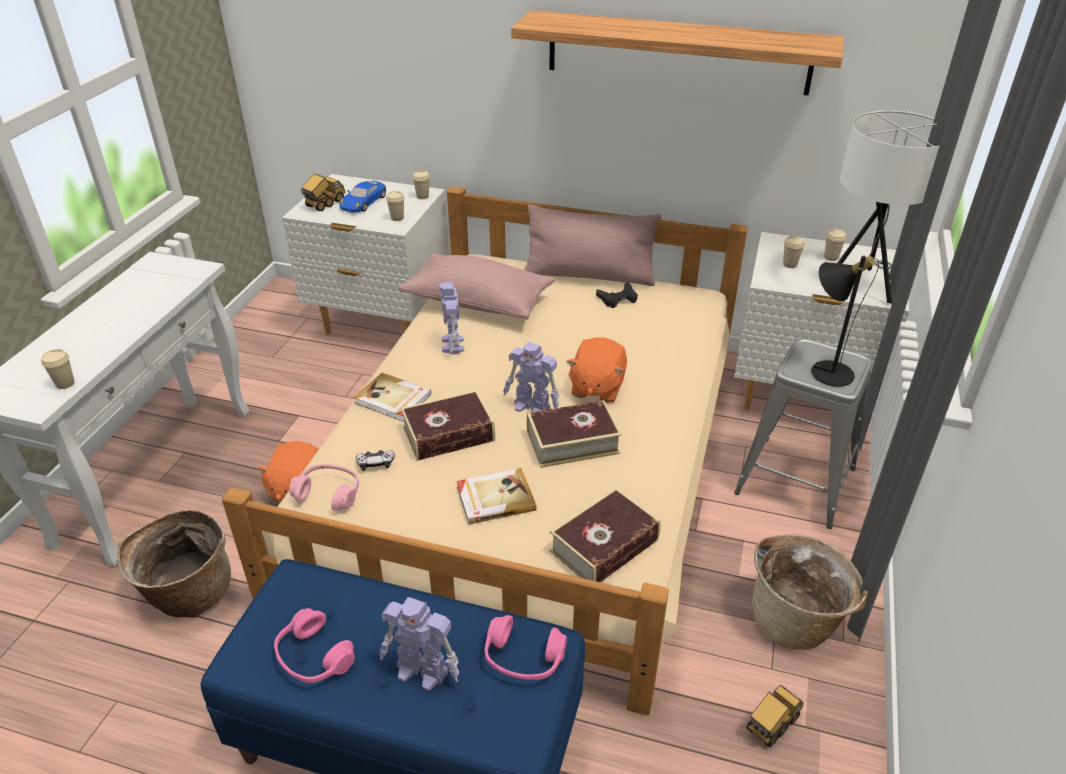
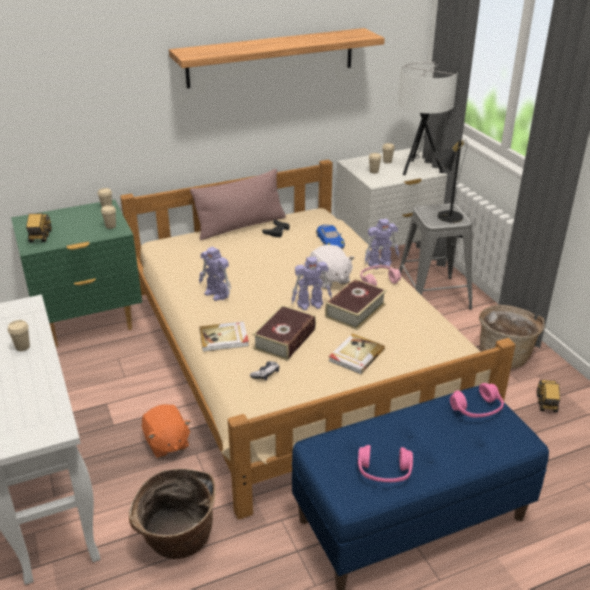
camera: 40 degrees left, 5 degrees down
(65, 383) = (52, 409): beige cup -> beige cup (22, 347)
(328, 494) = (261, 403): pink headphones -> pink headphones (378, 281)
(363, 202) = (68, 225): blue toy car -> blue toy car (330, 241)
(381, 324) = (89, 323): white nightstand -> green nightstand
(423, 672) = (444, 443): toy robot -> toy robot (380, 264)
(478, 302) = (196, 265): pink pillow -> none
(596, 387) = (329, 279): orange plush toy -> white plush toy
(604, 546) = (436, 347): book -> none

